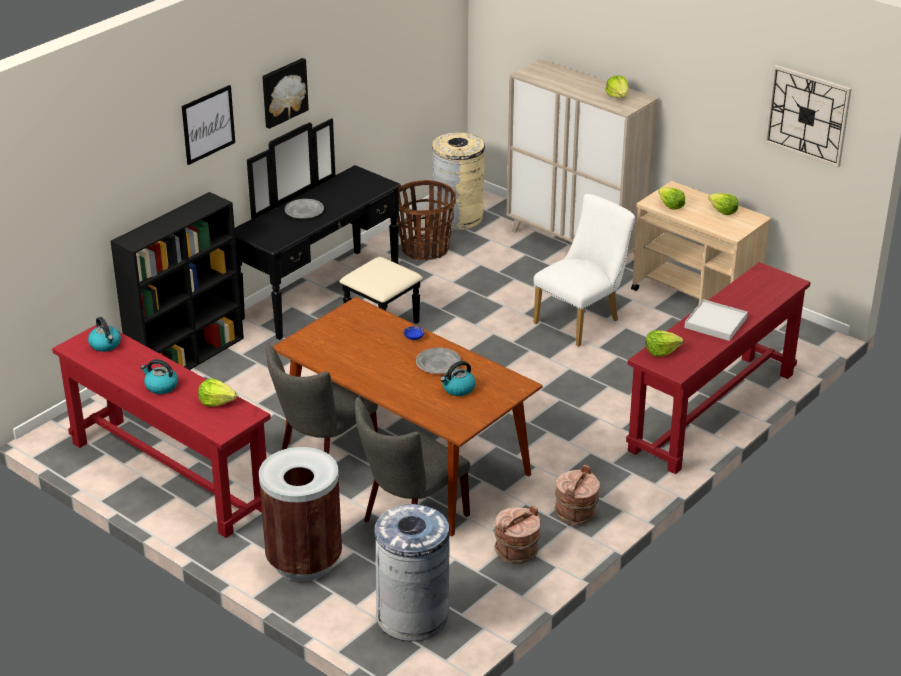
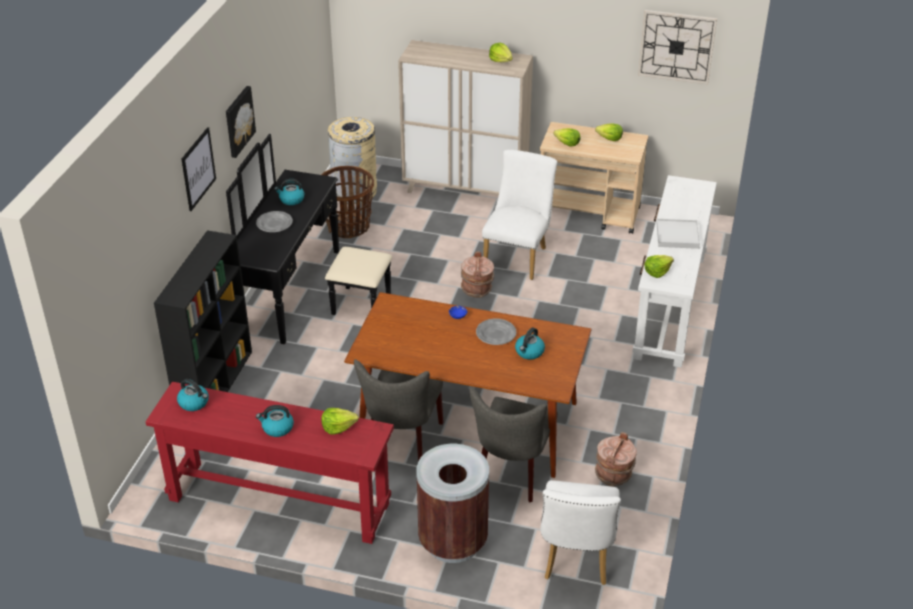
camera: 25 degrees left, 5 degrees up
(338, 193) = (291, 200): none -> kettle
(412, 616) = (575, 560): grey trash can -> white chair
(576, 513) = (634, 425): brown bucket -> brown bucket (477, 289)
(712, 411) = (669, 306): red console table -> white console table

